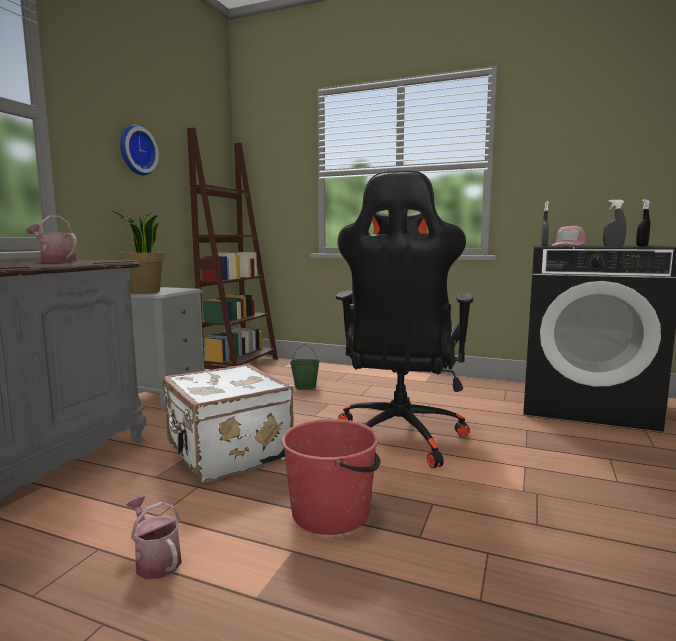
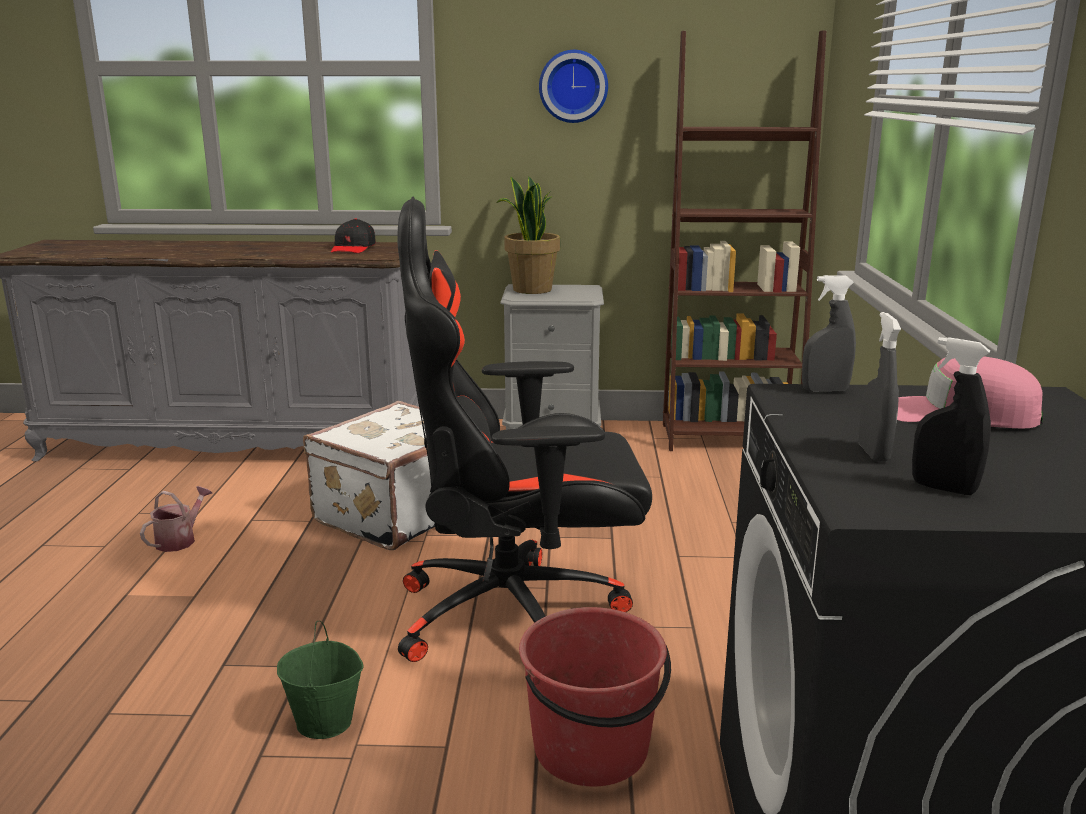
camera: 70 degrees right, 10 degrees up
(55, 261) = (353, 248): watering can -> black cap
(305, 387) = (674, 505): green bucket -> green bucket (325, 721)
(332, 512) = (268, 602): red bucket -> red bucket (592, 749)

